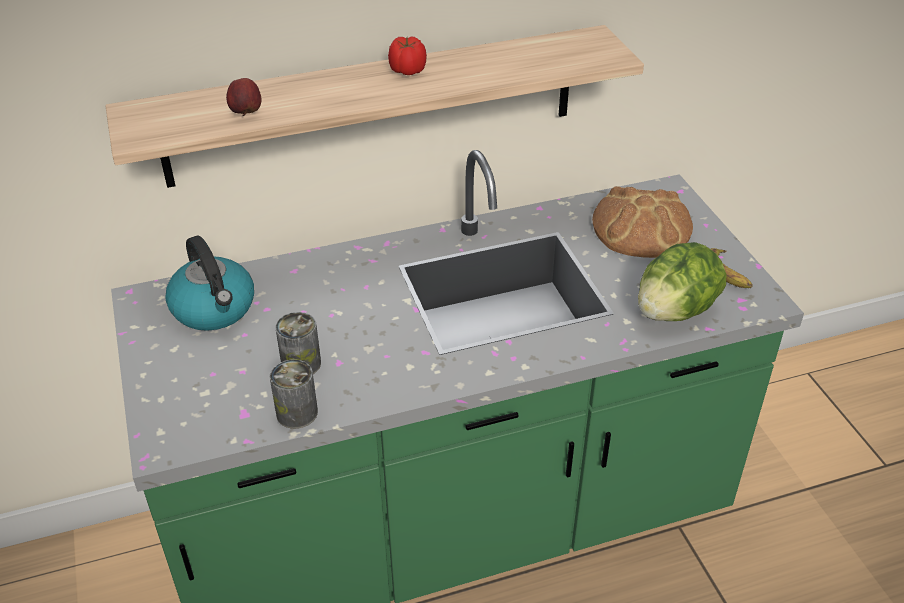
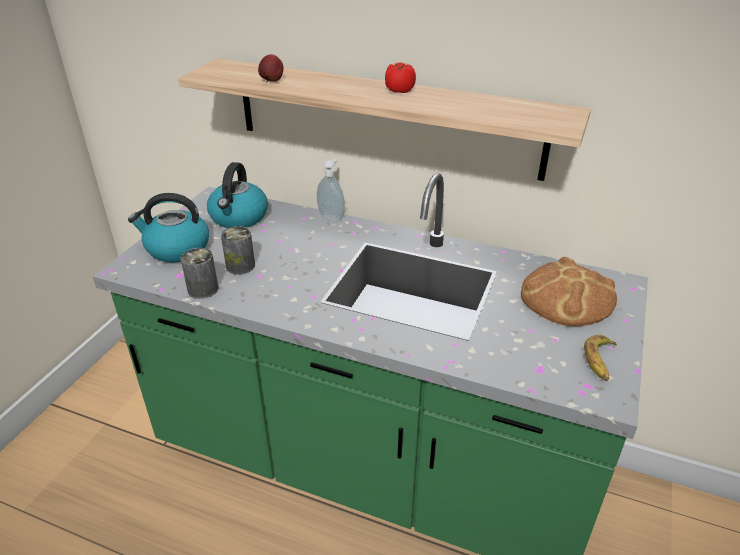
camera: 40 degrees right, 5 degrees down
(192, 386) = (176, 248): none -> kettle
(325, 253) = (332, 217): none -> soap dispenser
(675, 311) = (519, 363): lettuce -> none

